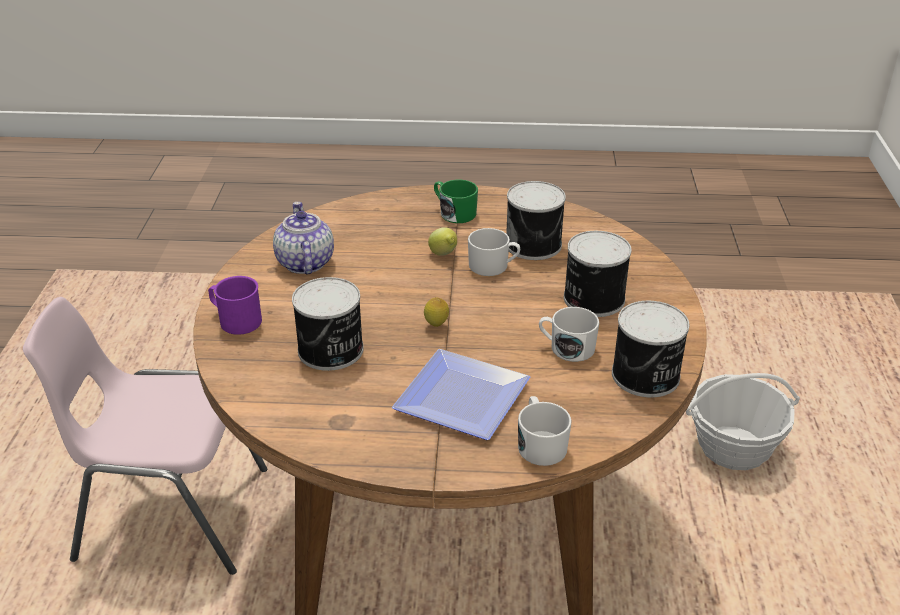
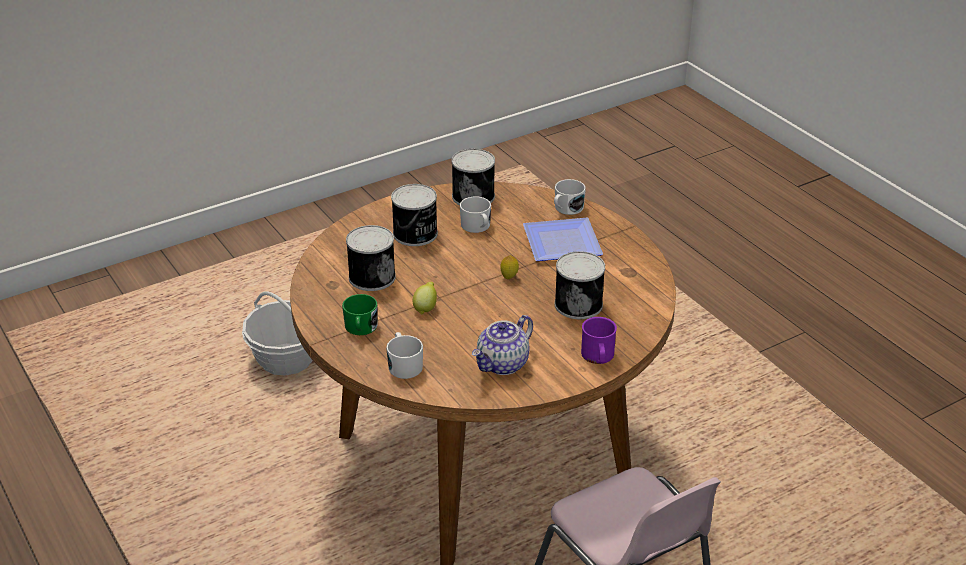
camera: 125 degrees left, 0 degrees up
(493, 266) = (418, 282): white mug -> white mug (404, 365)

